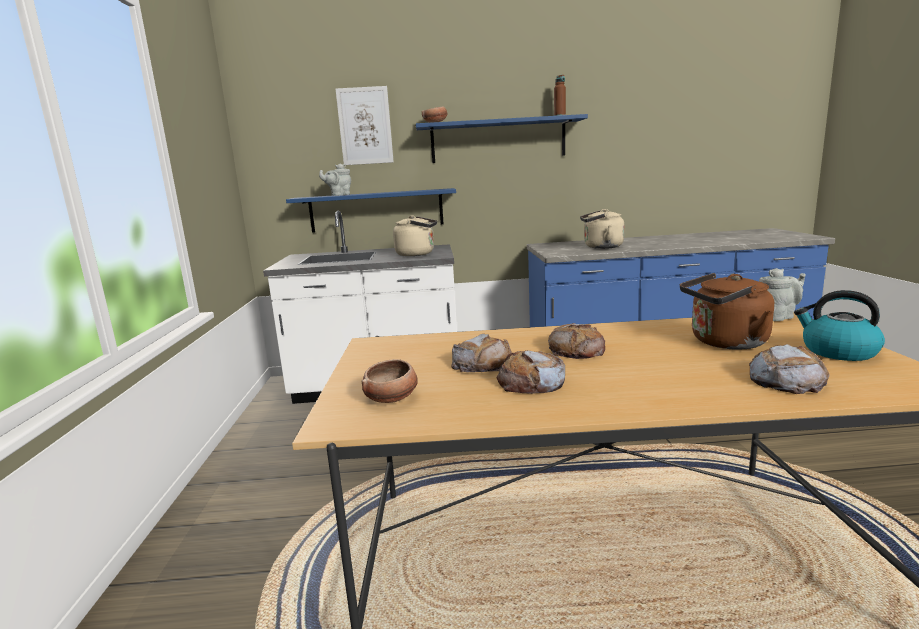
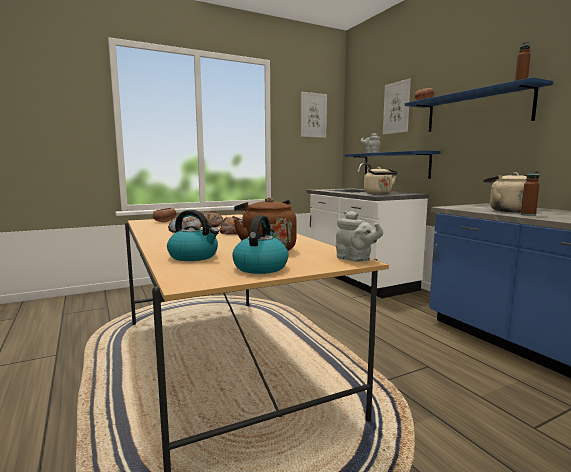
camera: 65 degrees right, 5 degrees down
(205, 127) = (313, 115): none -> picture
(635, 247) = (528, 215): none -> brown bottle
(786, 380) = (194, 256): bread -> kettle

